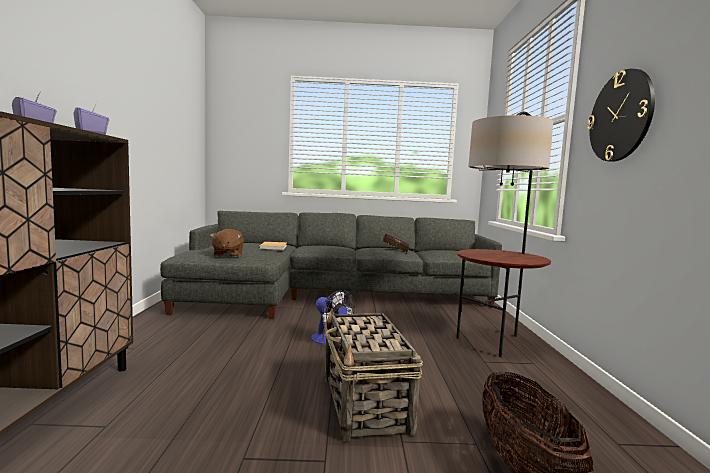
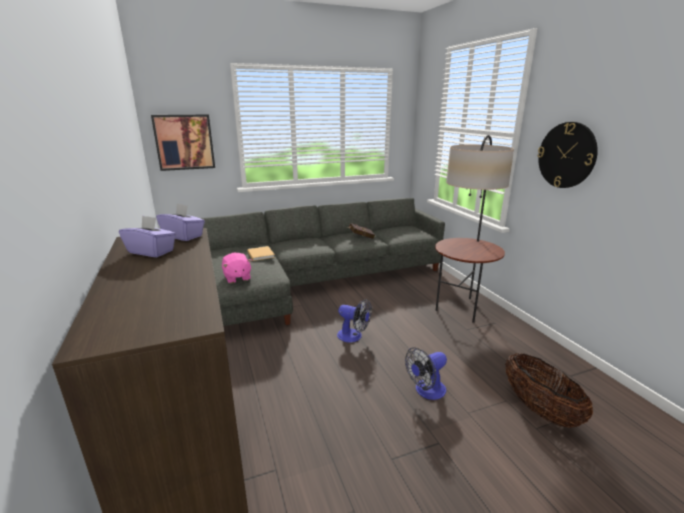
camera: 20 degrees left, 15 degrees up
(227, 255) = (237, 278): brown plush toy -> pink plush toy
(240, 144) = (184, 142): none -> picture
(365, 405) = (426, 391): basket -> fan

